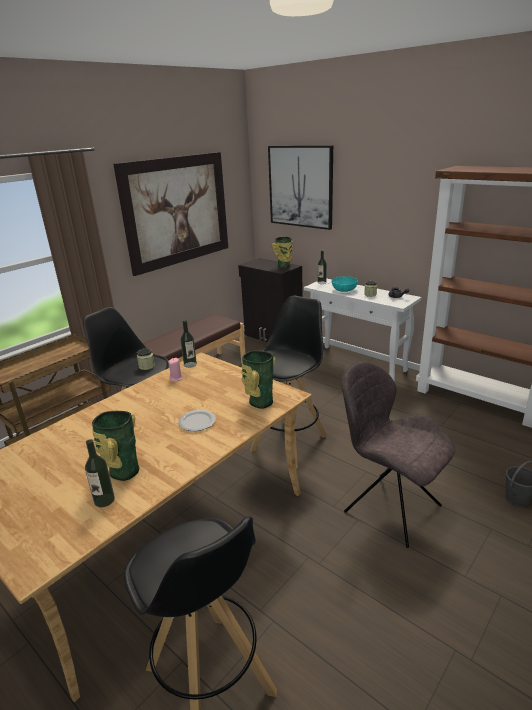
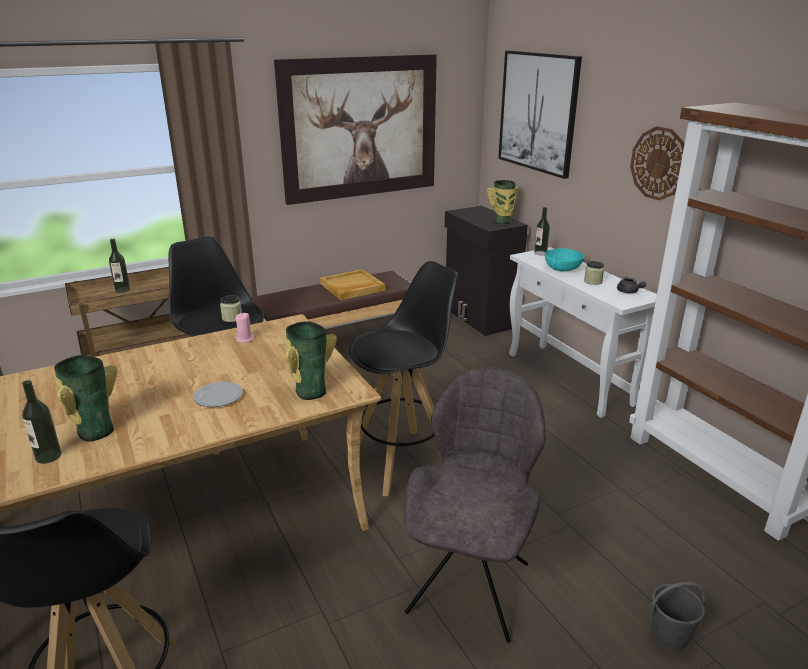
camera: 20 degrees right, 0 degrees up
(190, 364) = (275, 326): bottle -> bottle (122, 290)
(194, 330) = (352, 287): none -> beige tray
(389, 507) = (470, 583): grey chair -> grey chair turned 45 degrees clockwise
(403, 210) = (659, 163): none -> wall clock

